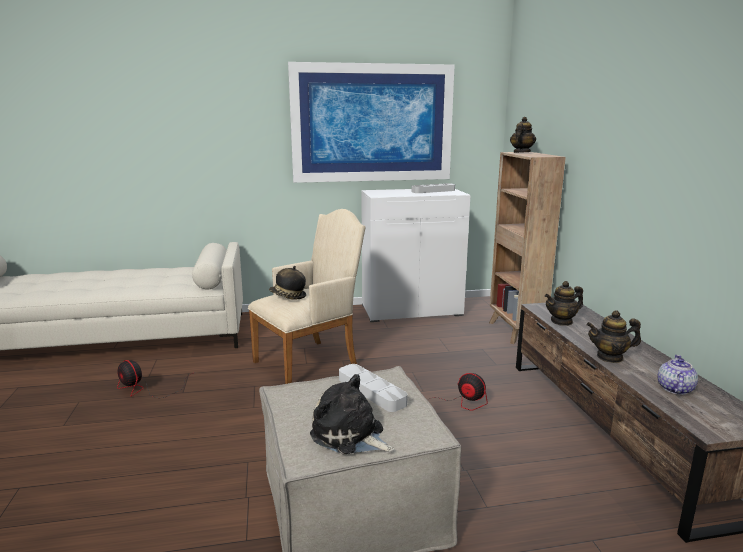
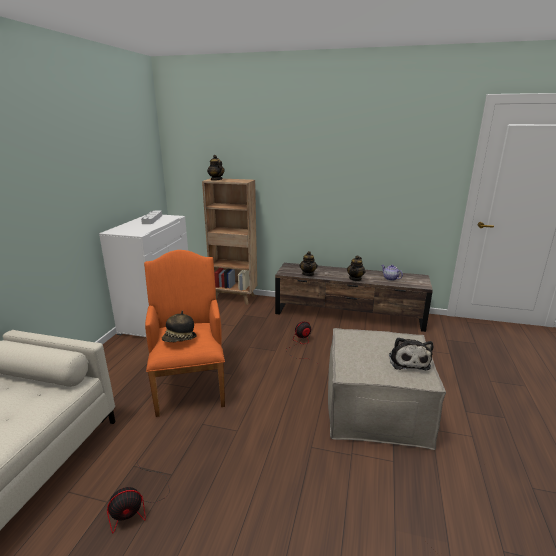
camera: 65 degrees left, 5 degrees up
(311, 362) = (190, 384): beige armchair -> orange armchair
(350, 435) = (408, 360): plush toy -> plush toy turned 60 degrees counterclockwise
(371, 391) = (364, 343): grey tray -> none
(372, 123) = (93, 169): picture -> none

